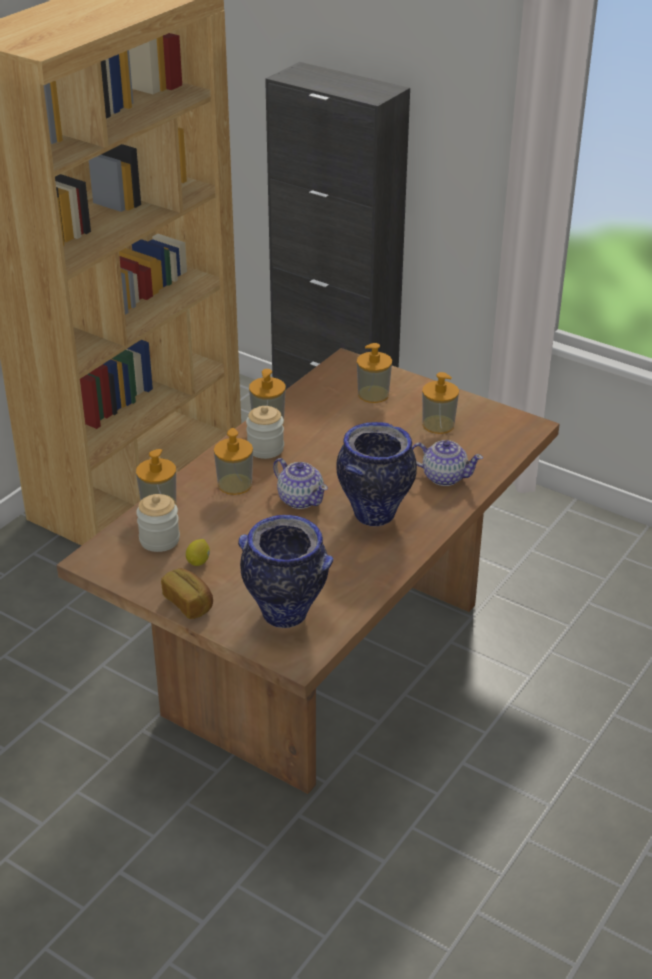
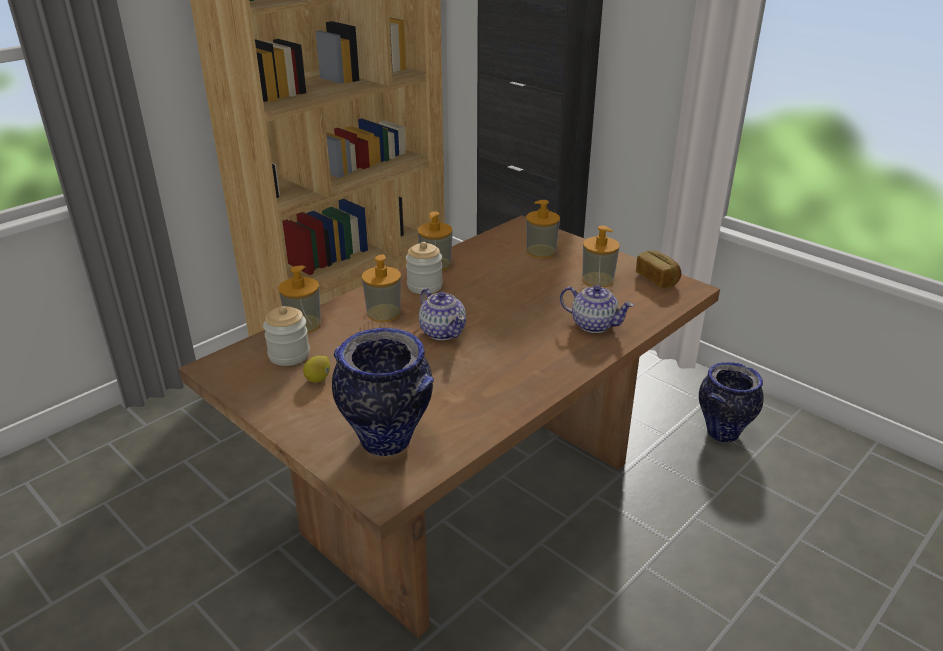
camera: 10 degrees right, 5 degrees down
(189, 603) = (290, 418): bread -> bread (657, 279)
(375, 514) = (514, 352): vase -> vase (723, 432)

